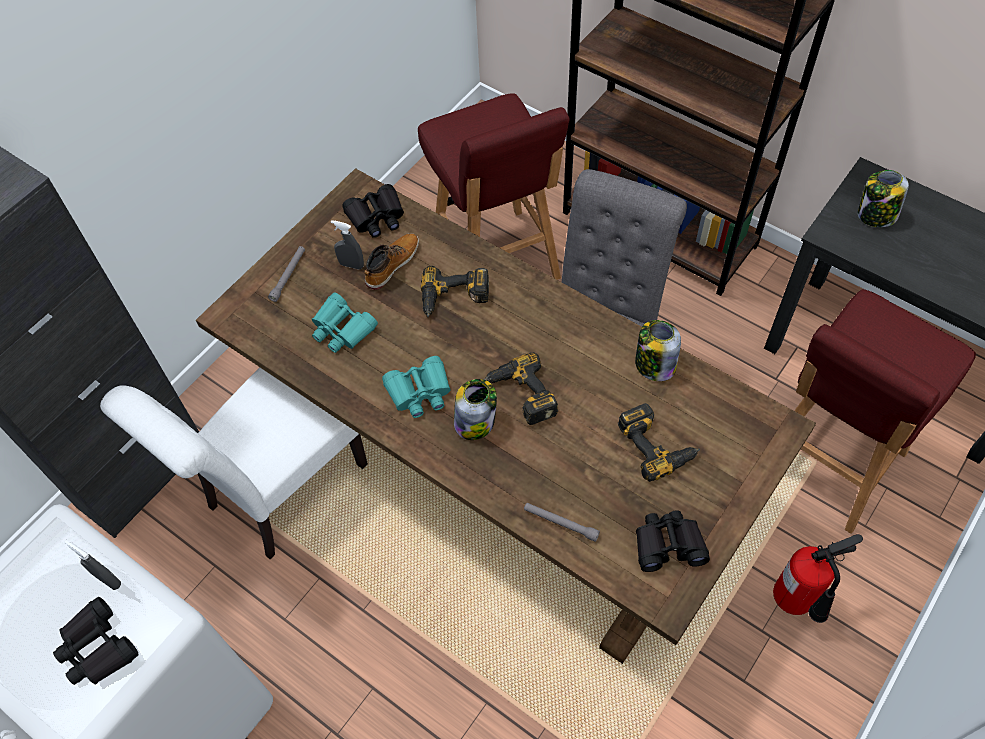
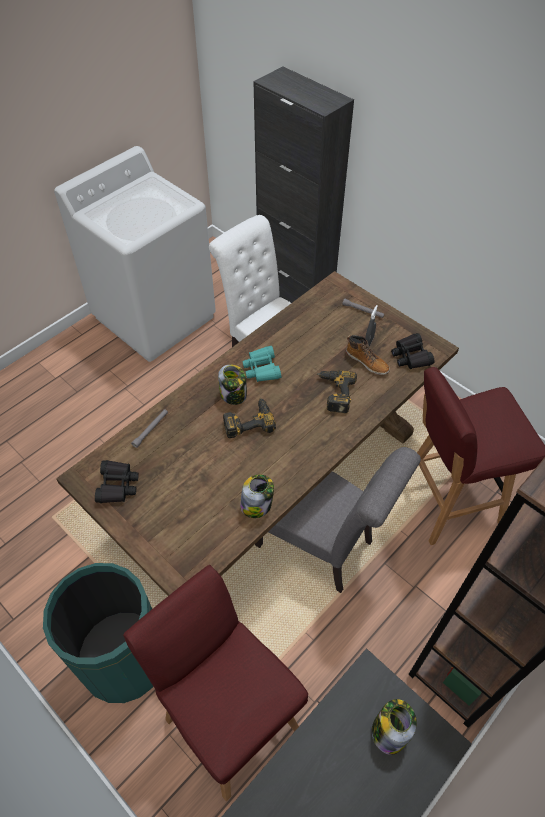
camera: 95 degrees right, 5 degrees down
(97, 648) = (123, 219): black binoculars -> none
(108, 579) = (156, 221): grey spray bottle -> none
(342, 329) = (317, 334): turquoise binoculars -> none
(657, 444) = (191, 493): power drill -> none
(798, 602) = (124, 658): fire extinguisher -> green trash can

